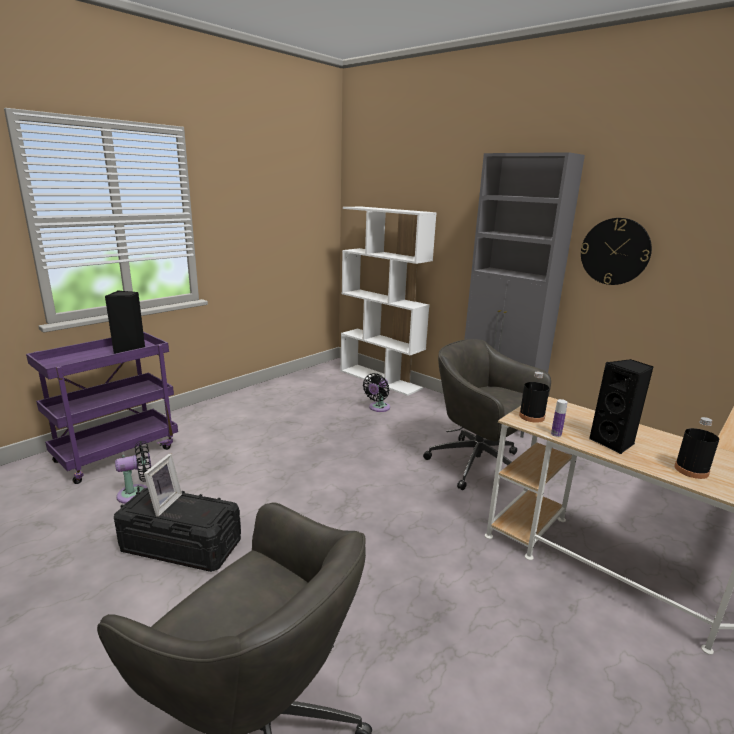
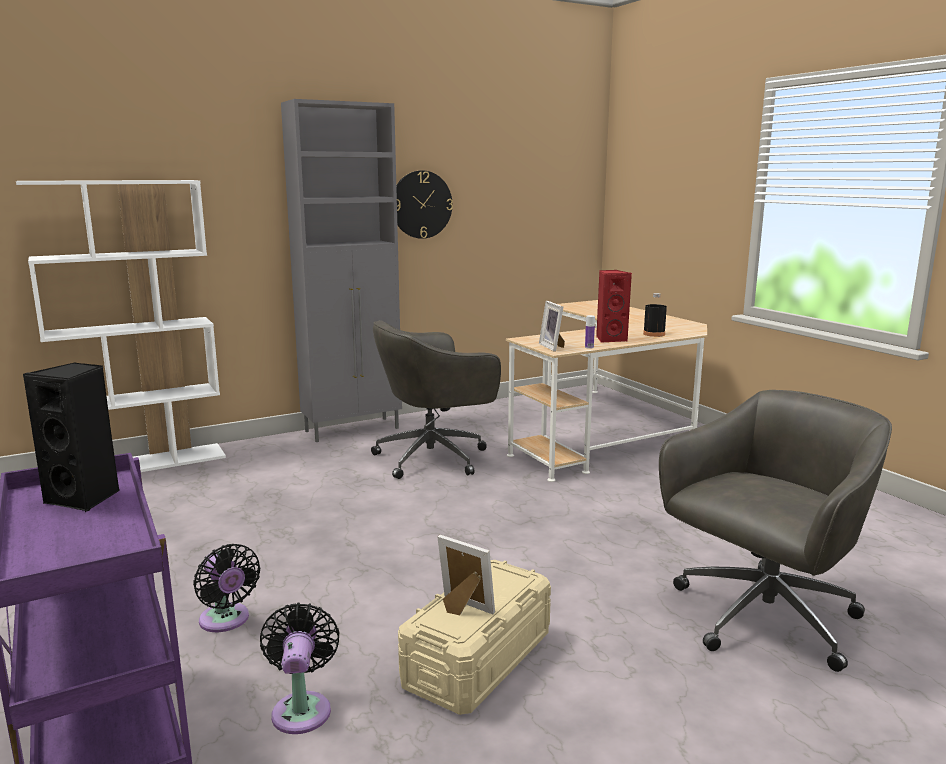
camera: 70 degrees left, 5 degrees down
(181, 545) = (477, 660): black storage box -> beige storage box
(378, 408) = (238, 481): black fan -> black fan (226, 621)
(531, 416) = (553, 347): black bottle -> picture frame
(614, 443) = (610, 339): black speaker -> red speaker

